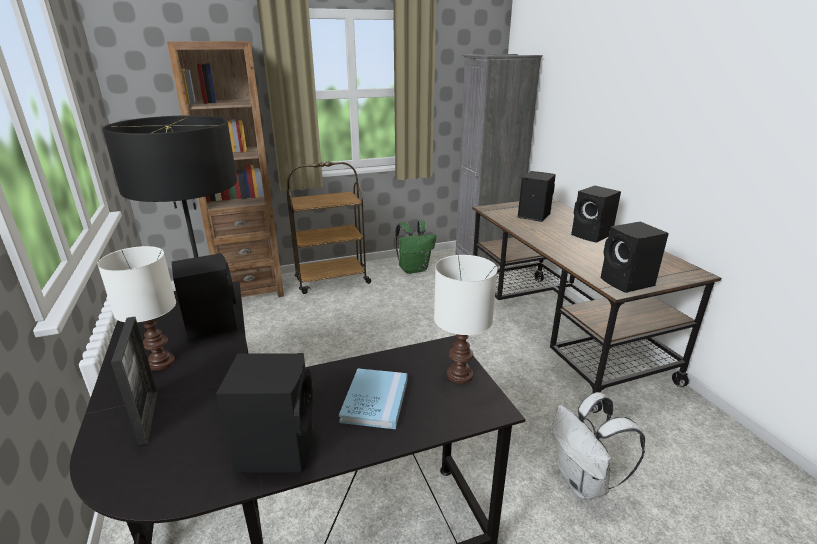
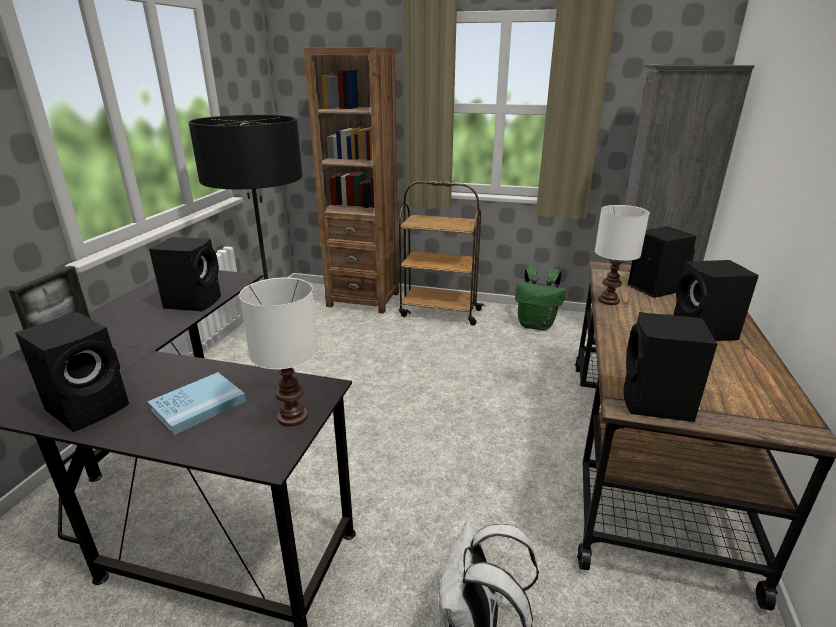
camera: 35 degrees right, 0 degrees up
(161, 363) = (127, 318): white table lamp -> white table lamp (609, 301)

